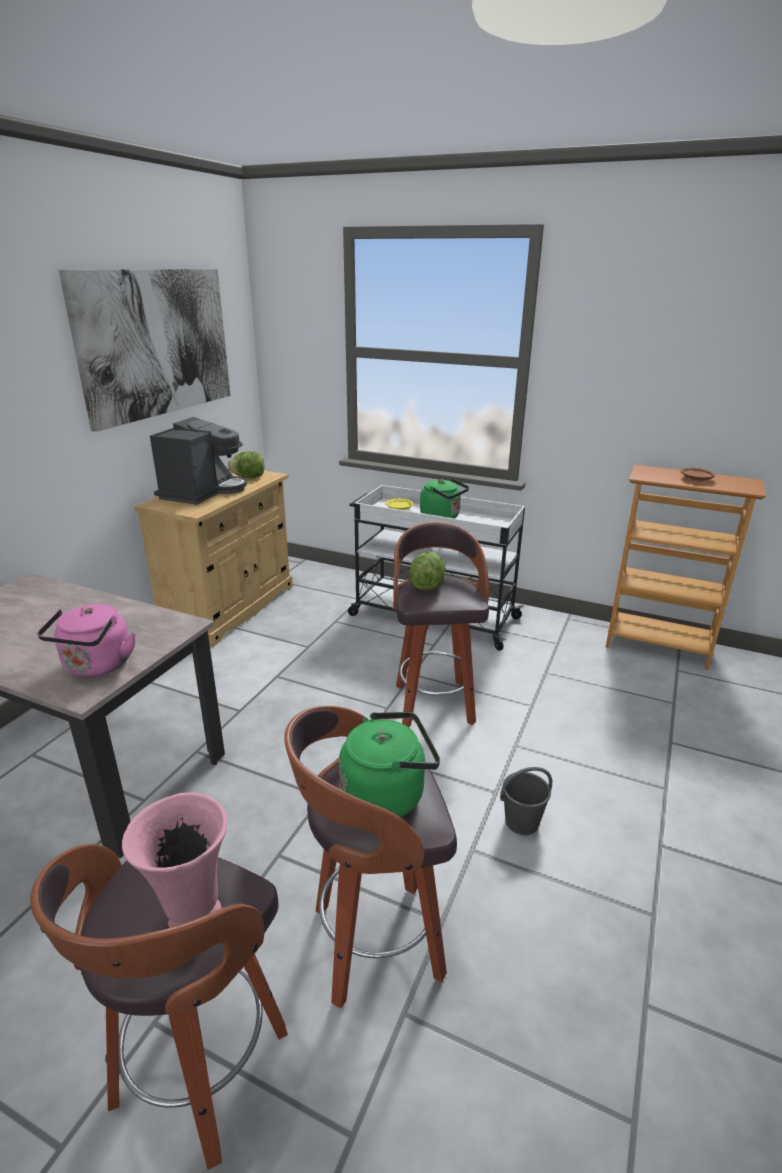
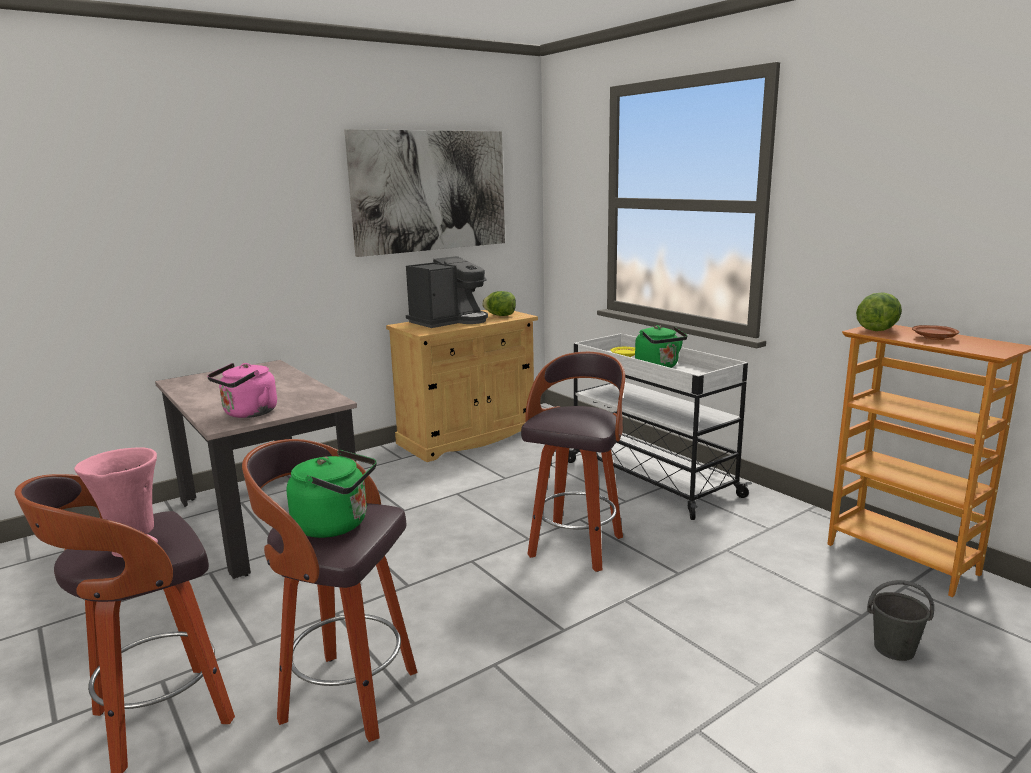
camera: 30 degrees right, 10 degrees down
(427, 585) = (566, 411): lettuce -> lettuce (877, 330)
(521, 822) = (563, 660): grey bucket -> grey bucket (893, 649)

